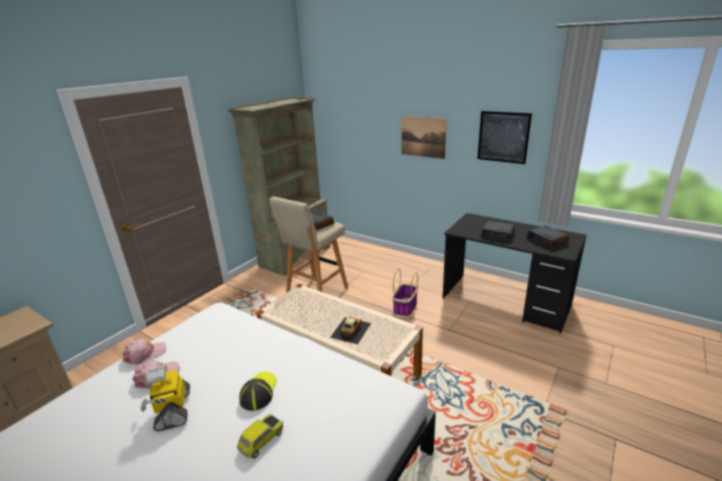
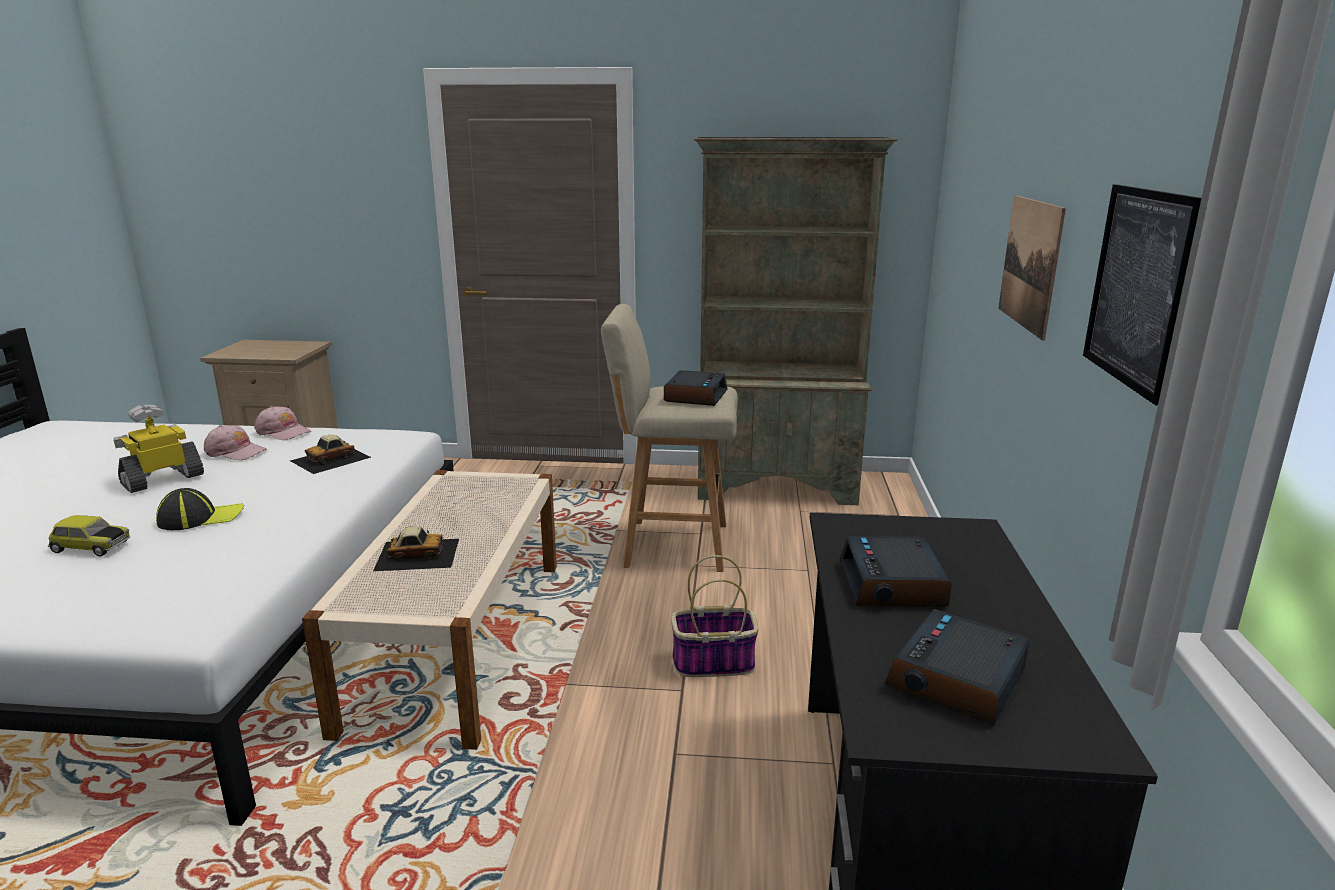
camera: 60 degrees right, 5 degrees down
(220, 338) = (331, 459): none -> toy car

